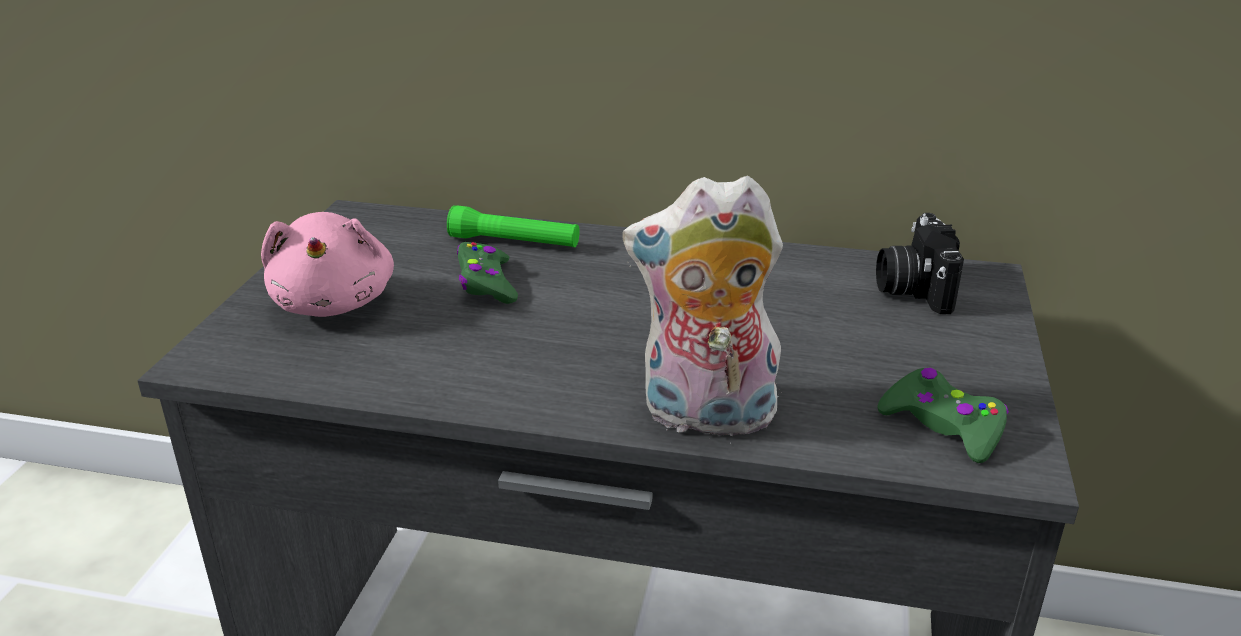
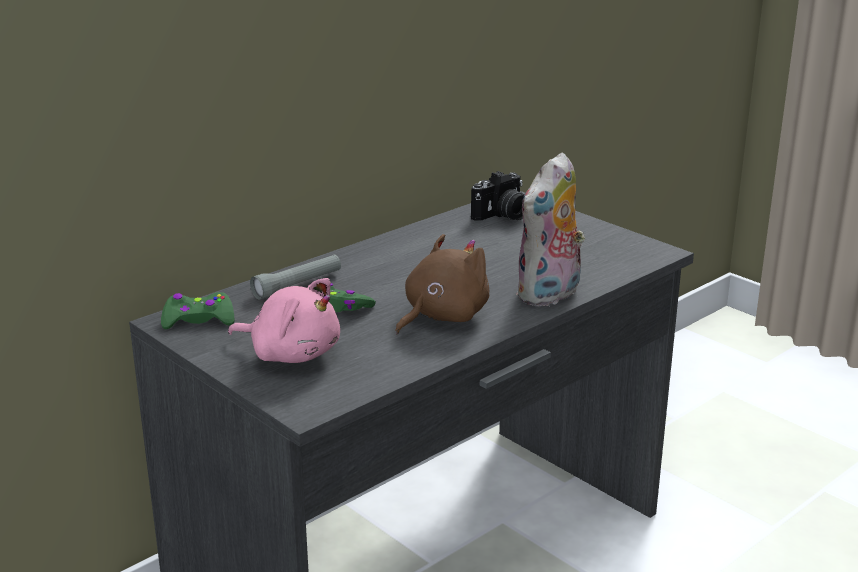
camera: 55 degrees left, 5 degrees down
(514, 242) = (297, 285): green flashlight -> grey flashlight
(535, 358) = (442, 316): none -> brown plush toy
(912, 289) = (502, 216): camera -> camera turned 75 degrees counterclockwise
(943, 426) = (617, 253): green game controller -> green game controller (198, 320)

